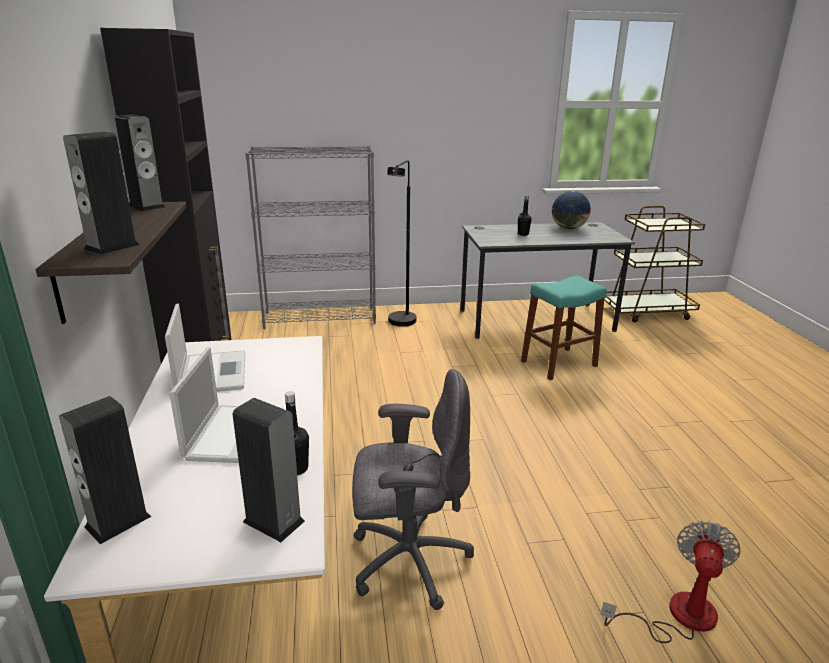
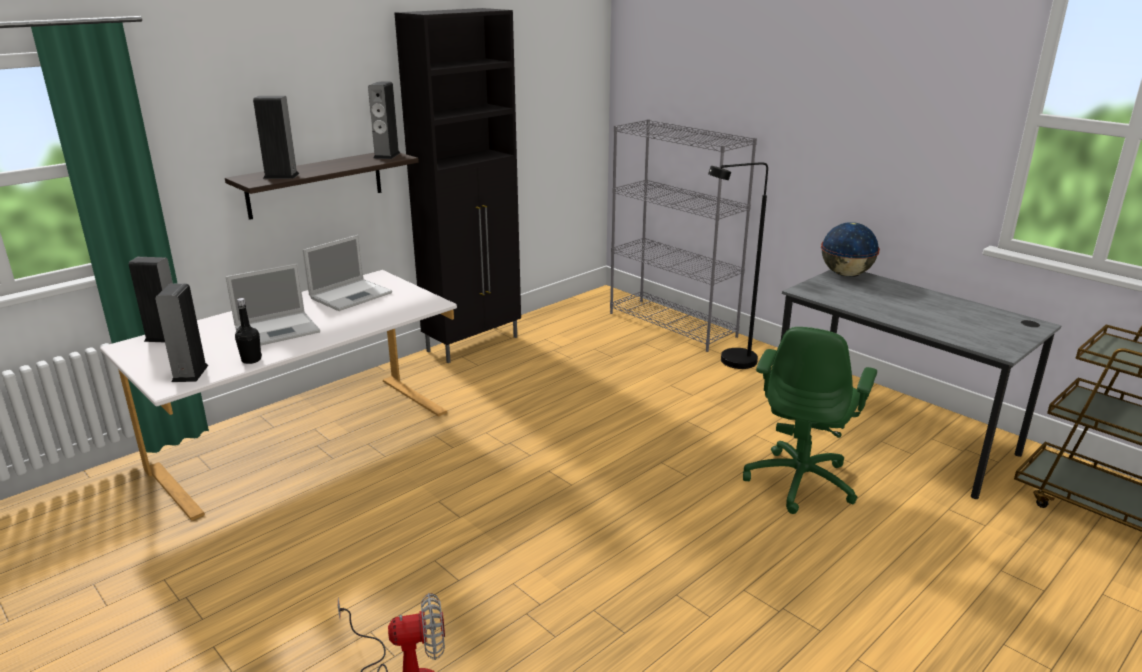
camera: 55 degrees right, 0 degrees up
(407, 560) = (361, 507): grey office chair -> none
(523, 234) = (879, 298): black bottle -> none
(558, 363) = (801, 481): turquoise stool -> green office chair
(568, 228) = (971, 314): globe -> globe (846, 274)

